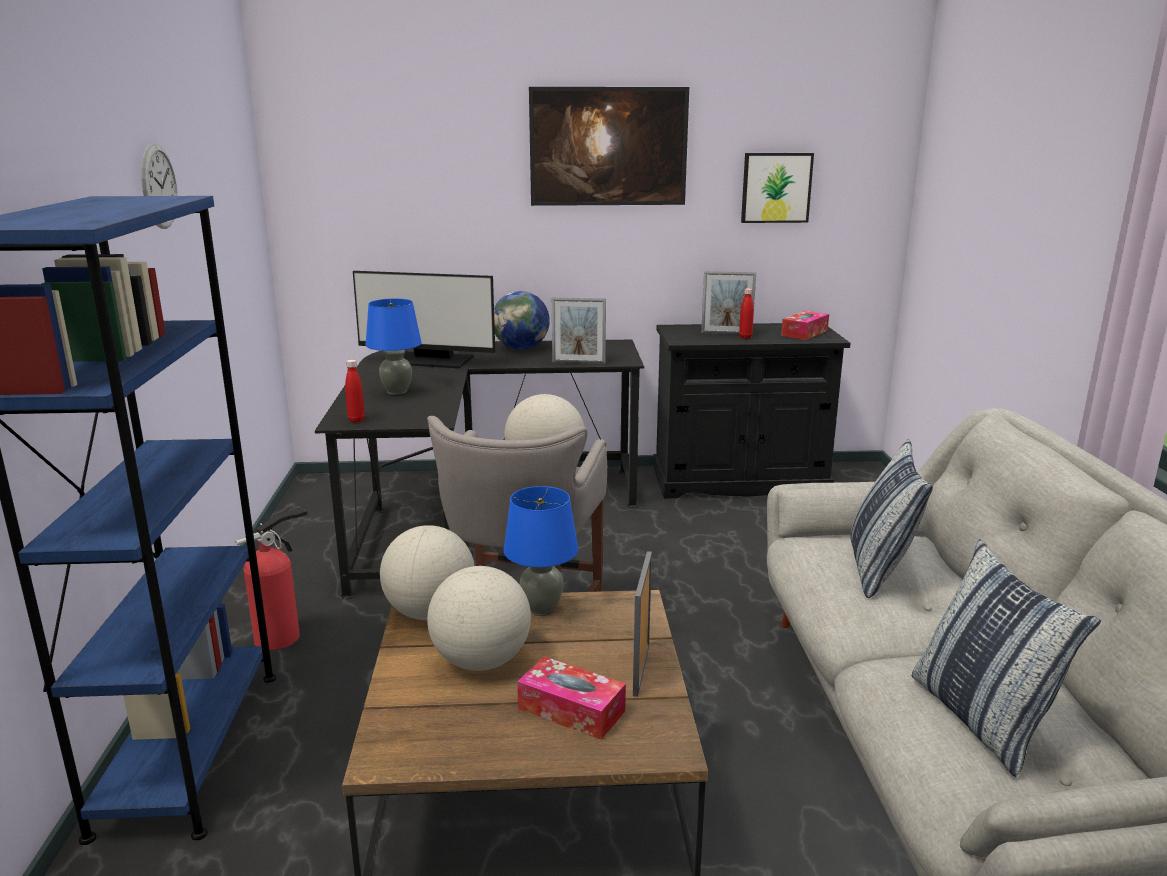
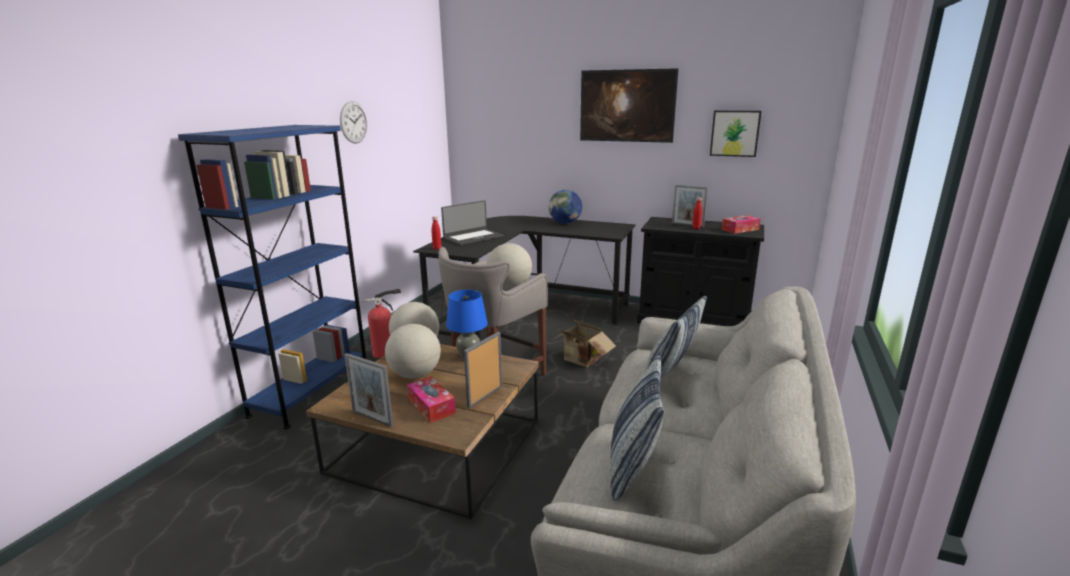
camera: 25 degrees right, 0 degrees up
(397, 392) = (473, 237): blue table lamp -> laptop
(430, 361) = (509, 224): monitor -> none
(578, 362) = (586, 233): picture frame -> picture frame (372, 418)
(636, 576) = (581, 361): none -> cardboard box

